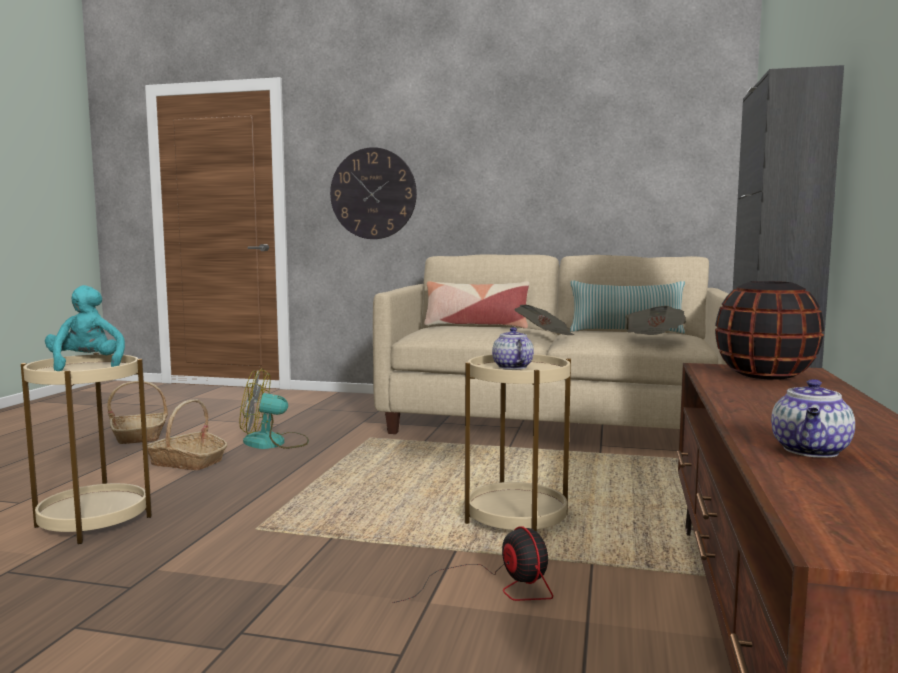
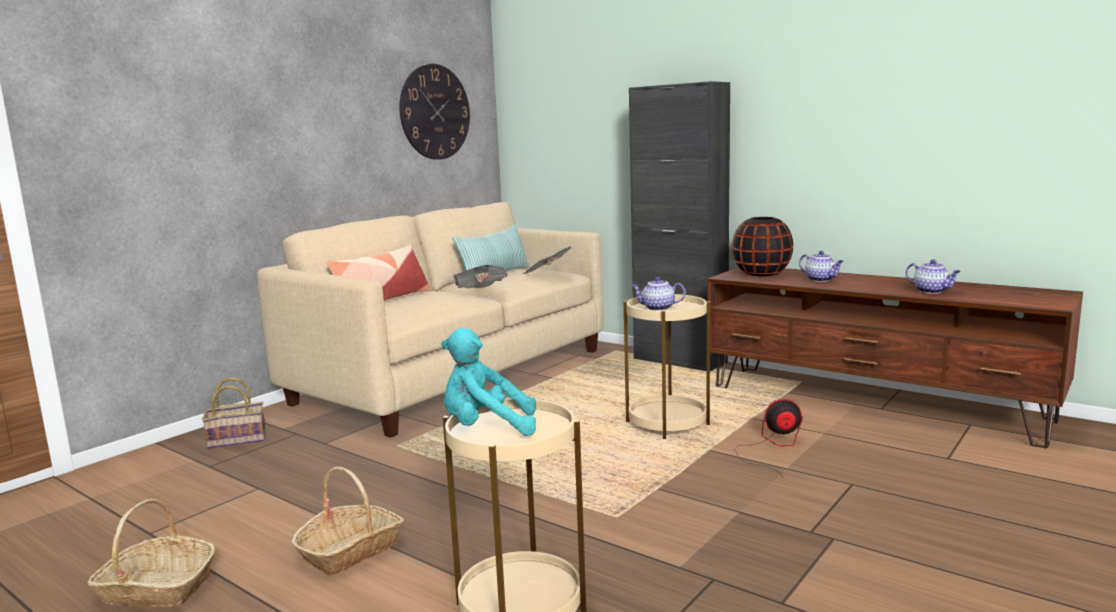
camera: 65 degrees left, 5 degrees up
(274, 443) = (340, 495): fan -> none
(355, 404) = (239, 439): none -> basket
(373, 193) = (171, 157): wall clock -> wall clock (435, 112)
(779, 397) = (821, 279): none -> teapot

